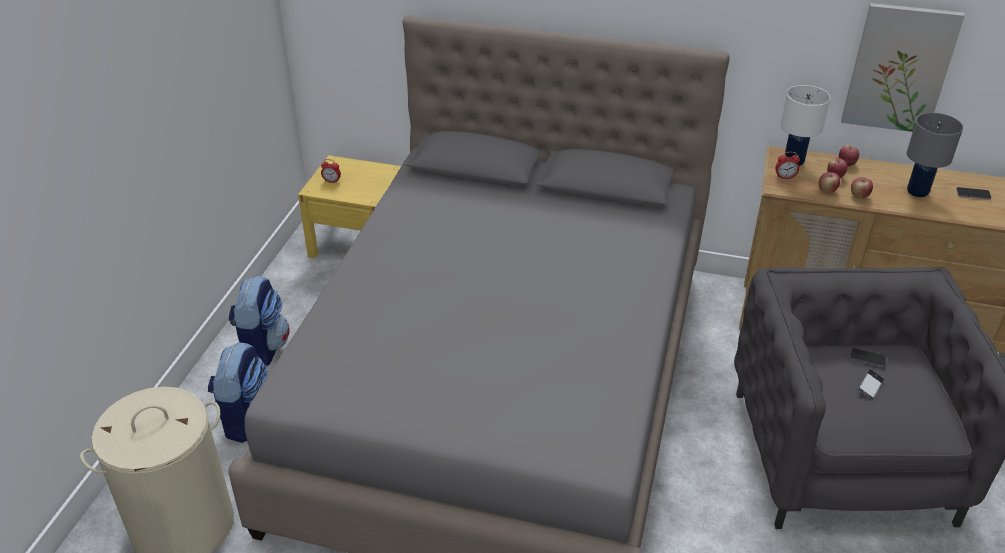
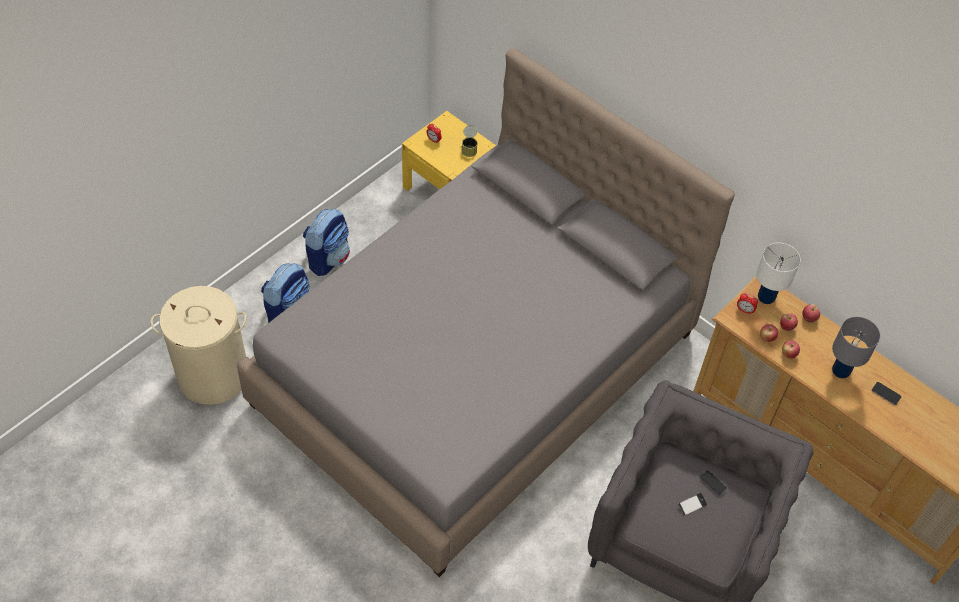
camera: 25 degrees right, 15 degrees up
(374, 175) = (469, 147): none -> can
(899, 68) = (864, 268): picture -> none

